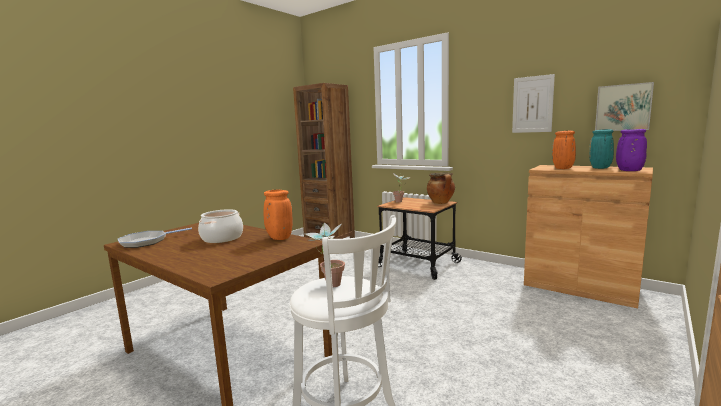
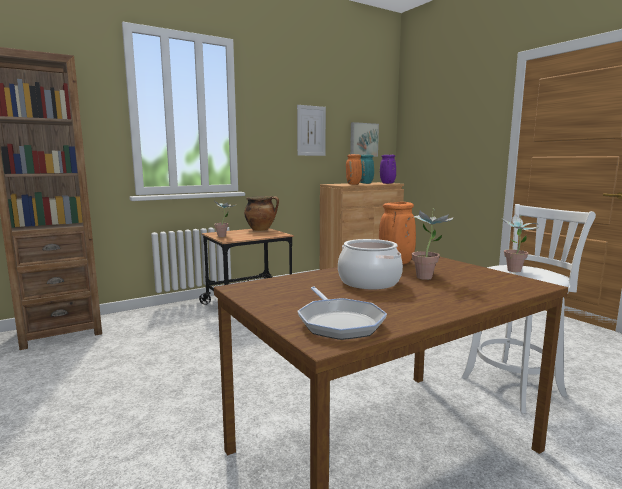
camera: 70 degrees left, 0 degrees up
(239, 248) = (428, 276): none -> potted plant

